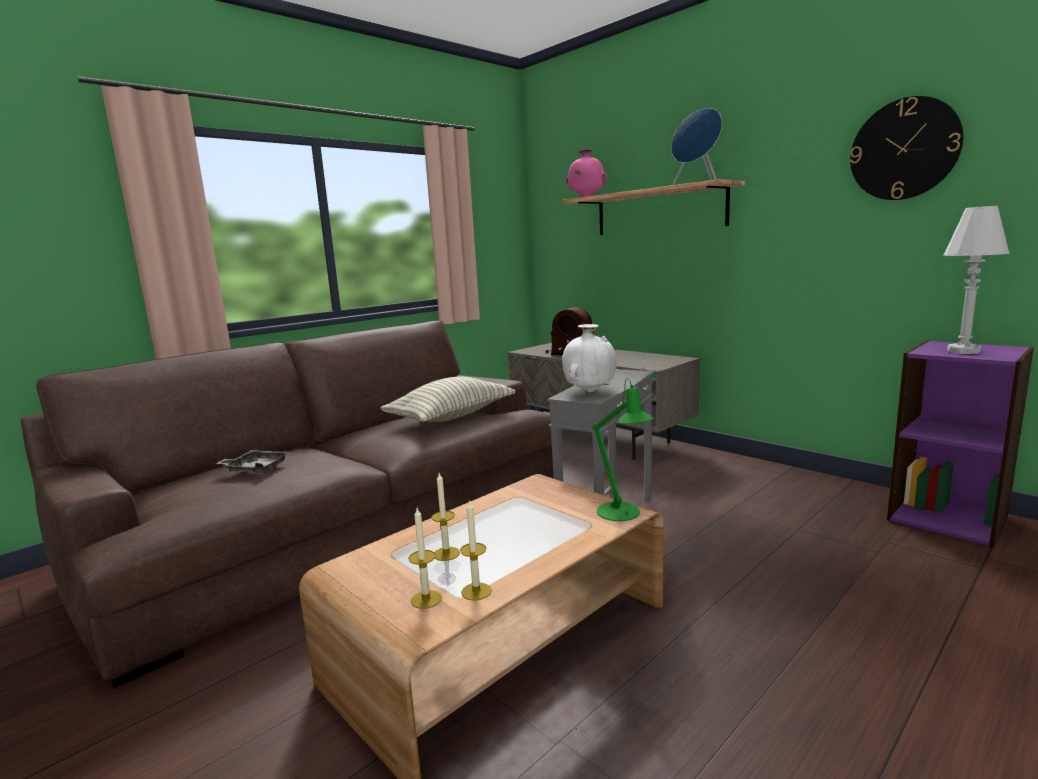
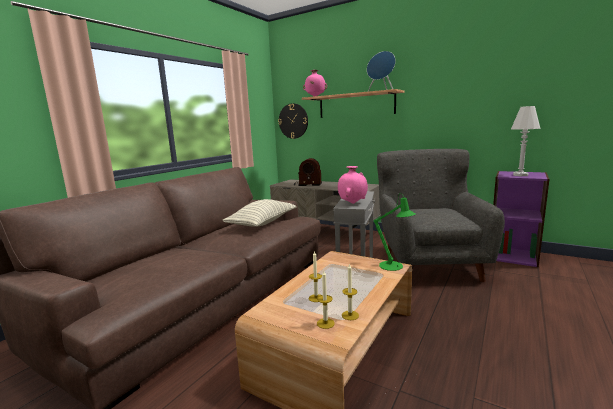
camera: 15 degrees left, 0 degrees up
(255, 469) = (162, 262): grey tray -> none
(590, 391) = (352, 203): white vase -> pink vase
(758, 513) = (429, 263): none -> grey armchair
(904, 149) = (485, 77): wall clock -> wall clock (293, 121)

